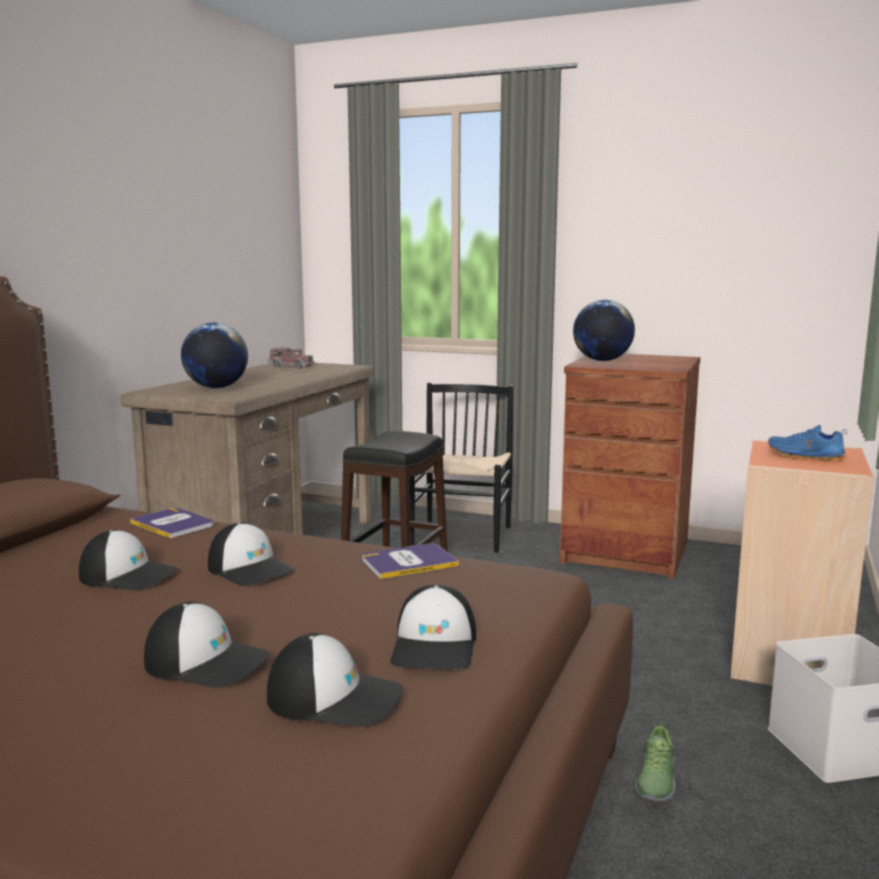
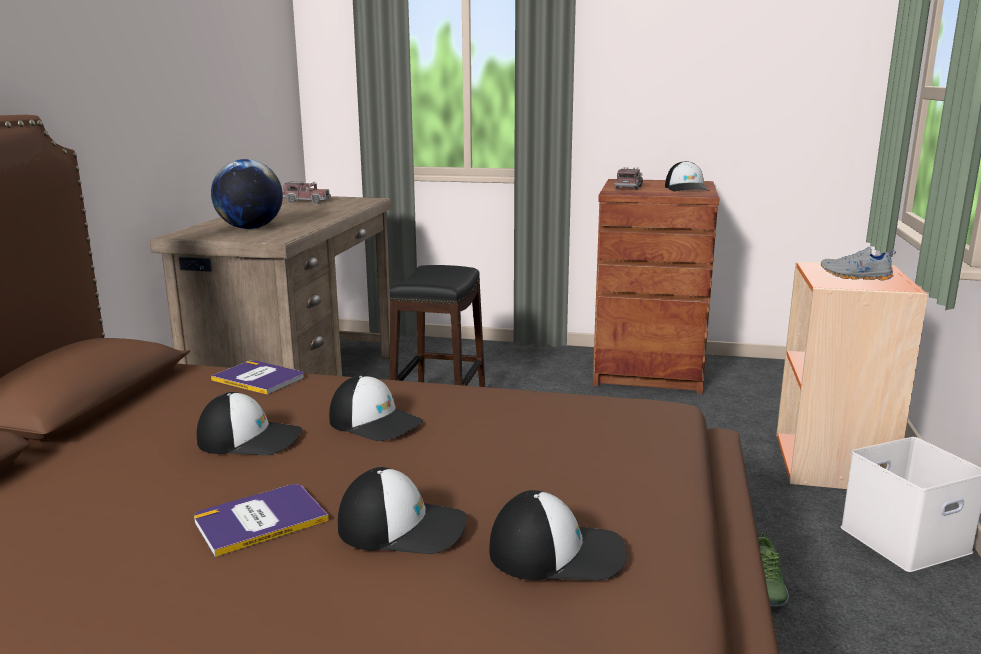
camera: 10 degrees left, 5 degrees up
(409, 562) = (529, 403): book -> book (260, 520)
(435, 646) = (614, 489): cap -> cap (687, 189)
(462, 534) = (488, 363): black chair -> none
(602, 360) = (628, 187): globe -> toy truck
(805, 457) = (855, 277): blue shoe -> grey shoe

